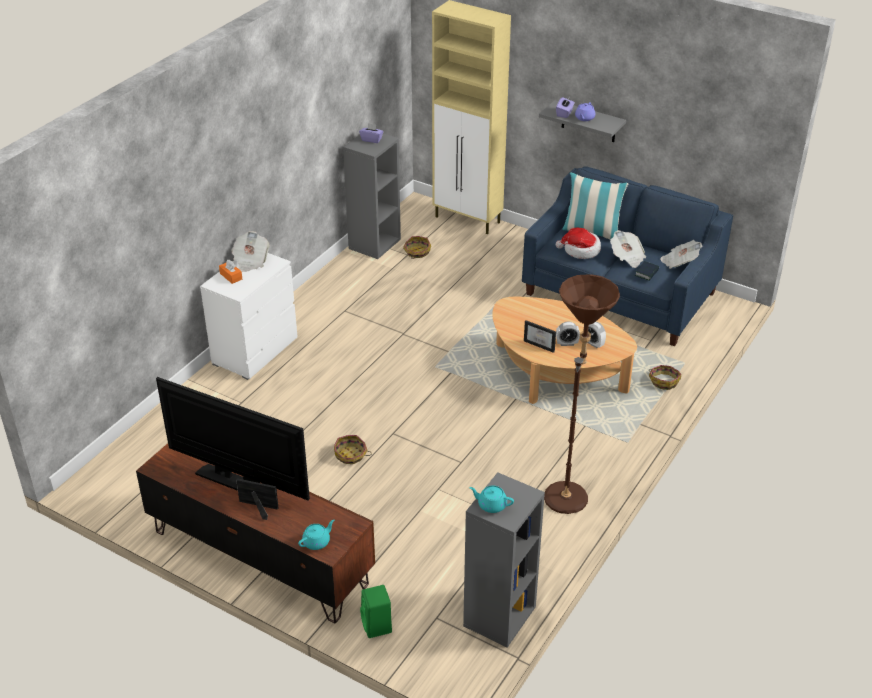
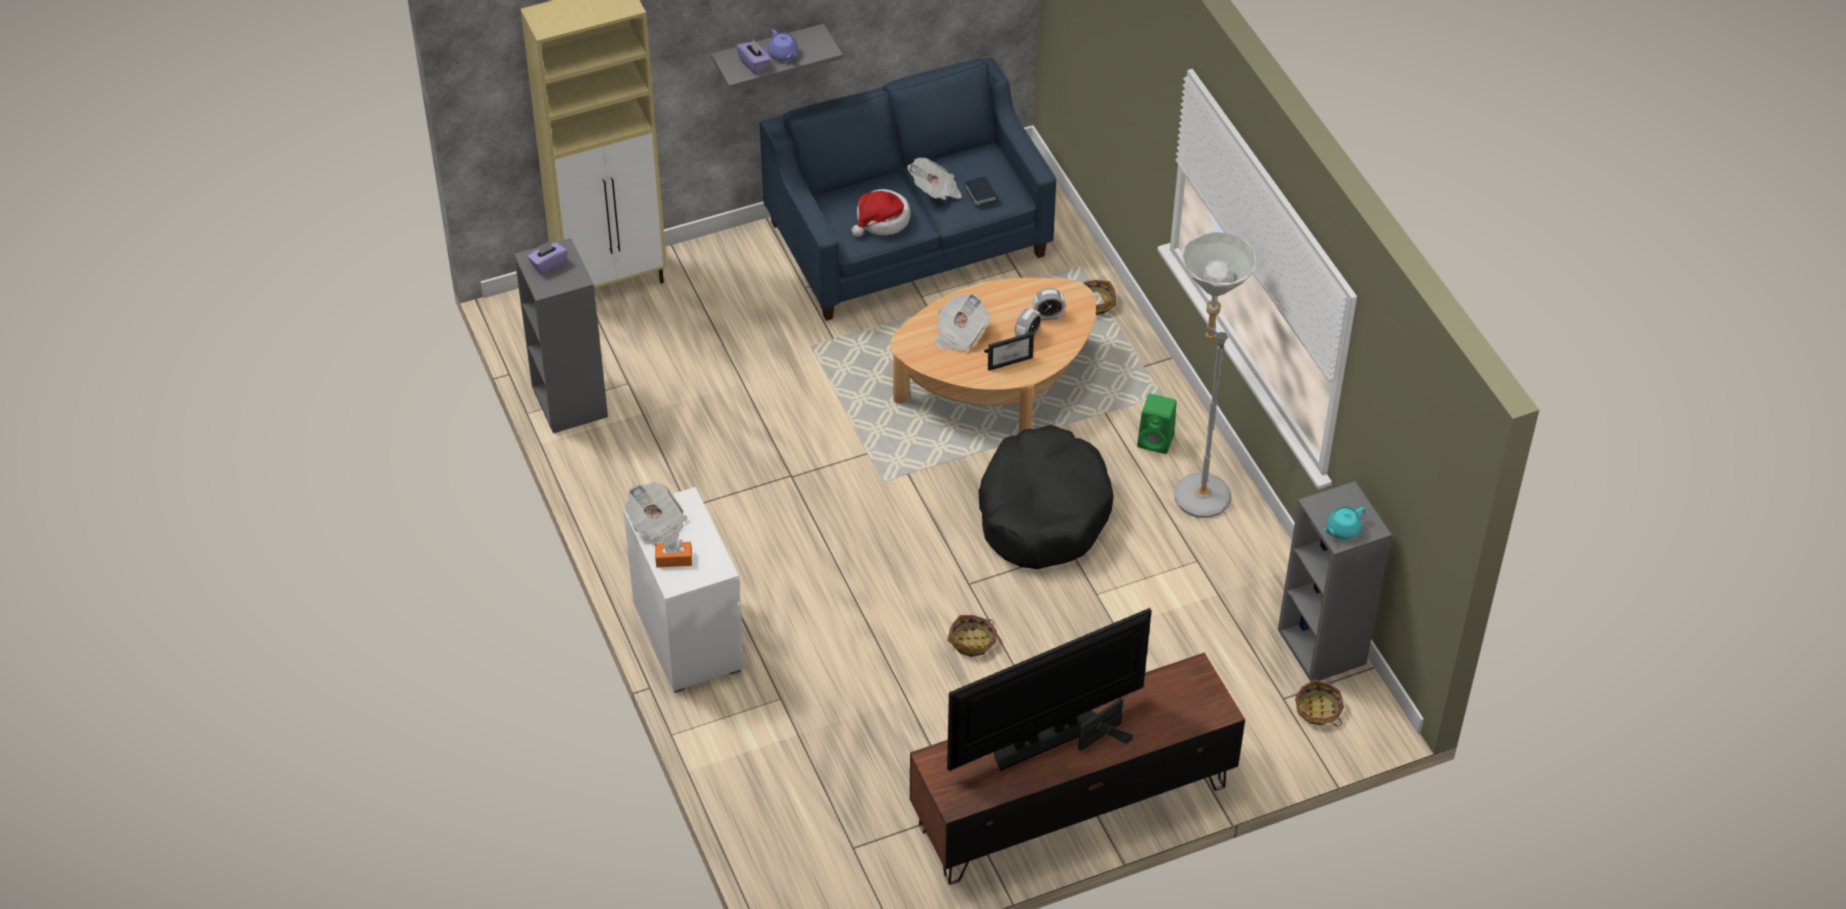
camera: 55 degrees left, 10 degrees up
(317, 542) = (1199, 714): turquoise teapot -> none
(377, 626) = (1257, 753): green speaker -> green speaker (1157, 441)
(417, 252) = (632, 371): basket -> basket (1318, 710)
(479, 437) = (1043, 512): none -> black dog bed
(569, 492) = (1195, 488): brown floor lamp -> grey floor lamp
(592, 232) = (852, 188): pillow -> none
(679, 262) = (987, 155): newspaper -> newspaper (959, 334)

